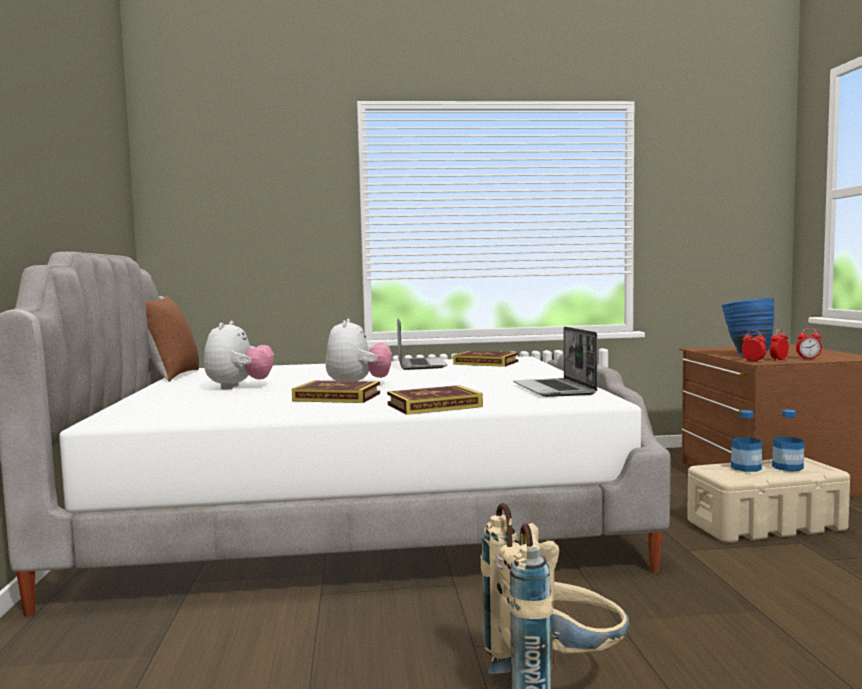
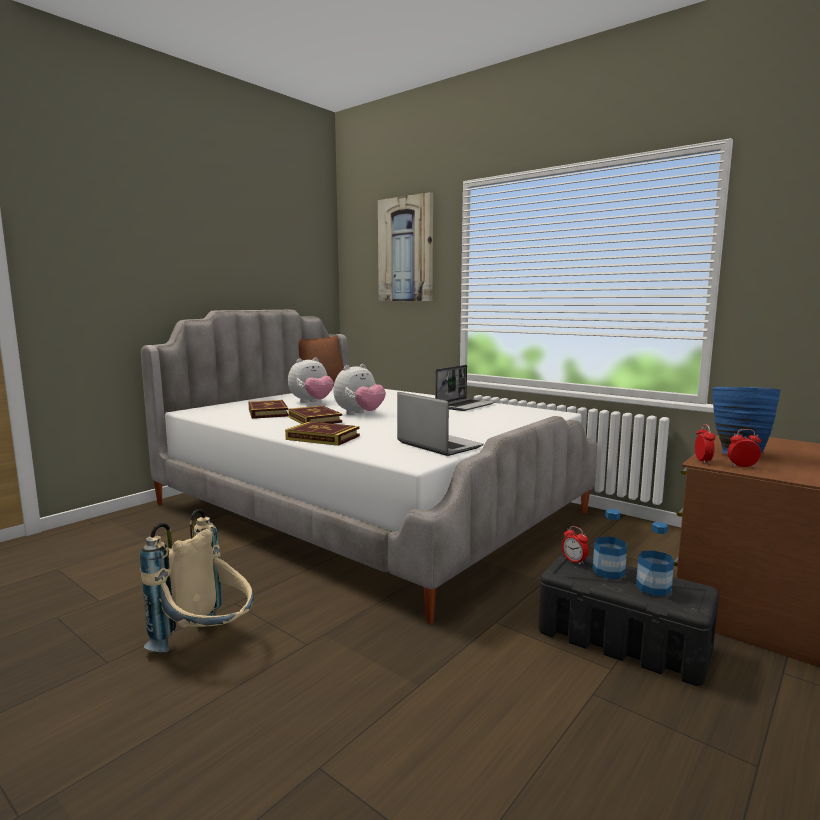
camera: 45 degrees right, 5 degrees up
(268, 178) = (406, 249): none -> picture
(486, 363) = (513, 412): book -> book (268, 412)
(555, 389) = (437, 445): laptop -> laptop turned 105 degrees clockwise
(766, 525) = (624, 641): beige storage box -> black storage box
(808, 358) = (791, 473): alarm clock -> alarm clock (574, 561)

